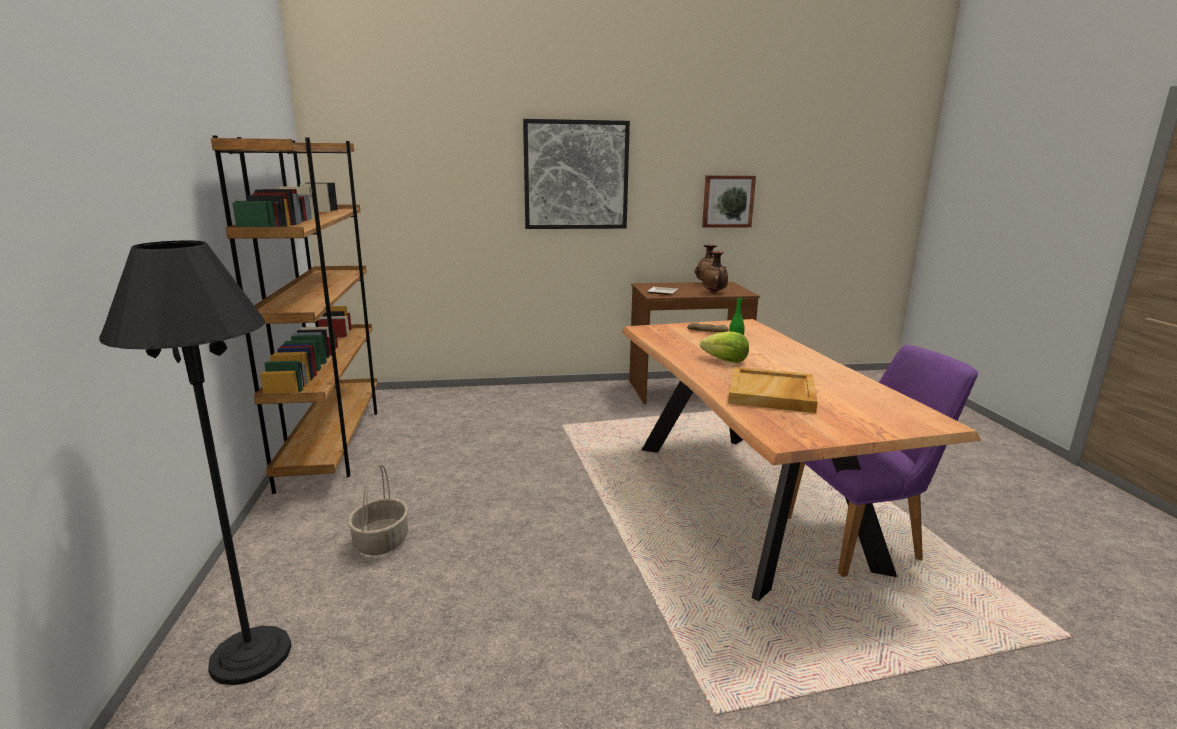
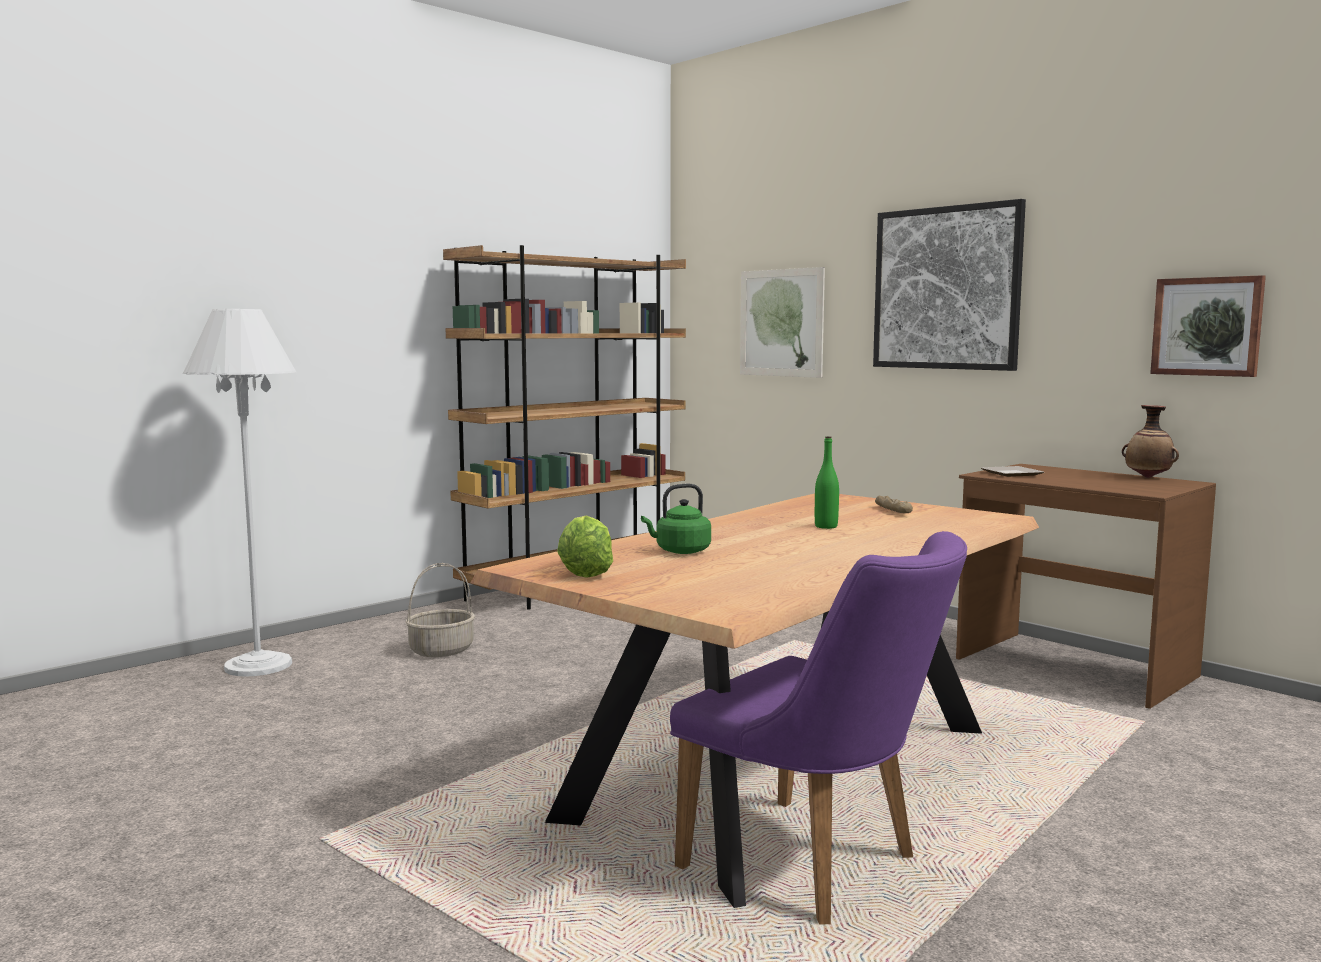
camera: 55 degrees right, 10 degrees down
(250, 655) = (258, 665): black floor lamp -> white floor lamp
(435, 197) = (781, 323): none -> picture
(714, 292) = (1098, 484): vase -> none
(725, 360) = (774, 528): lettuce -> lettuce (585, 572)
(772, 394) = (680, 551): beige tray -> green kettle

